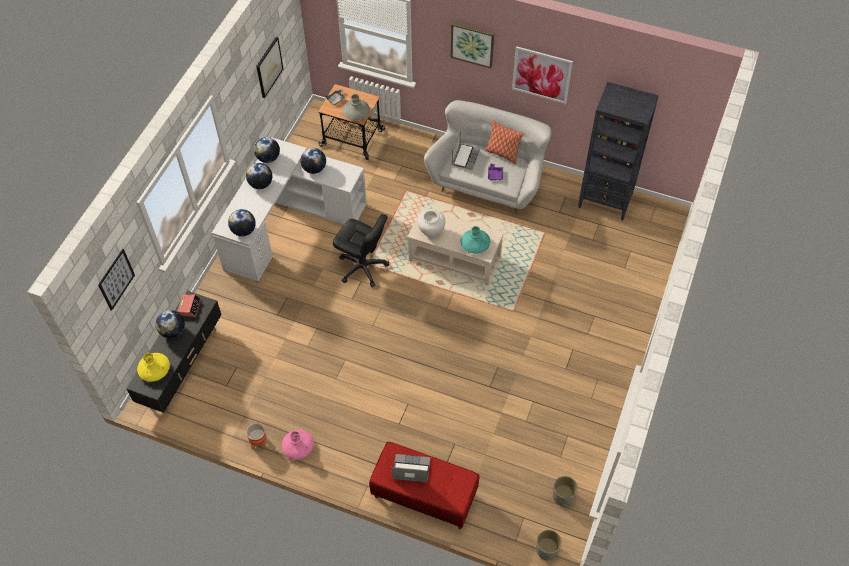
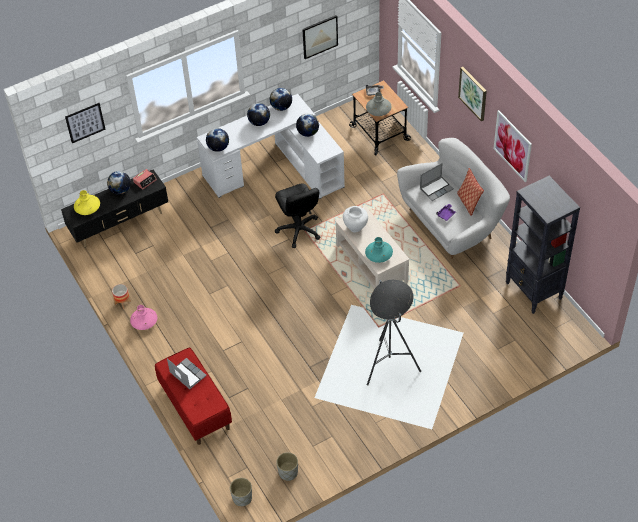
camera: 40 degrees right, 5 degrees down
(554, 338) = (390, 364): none -> white floor lamp

